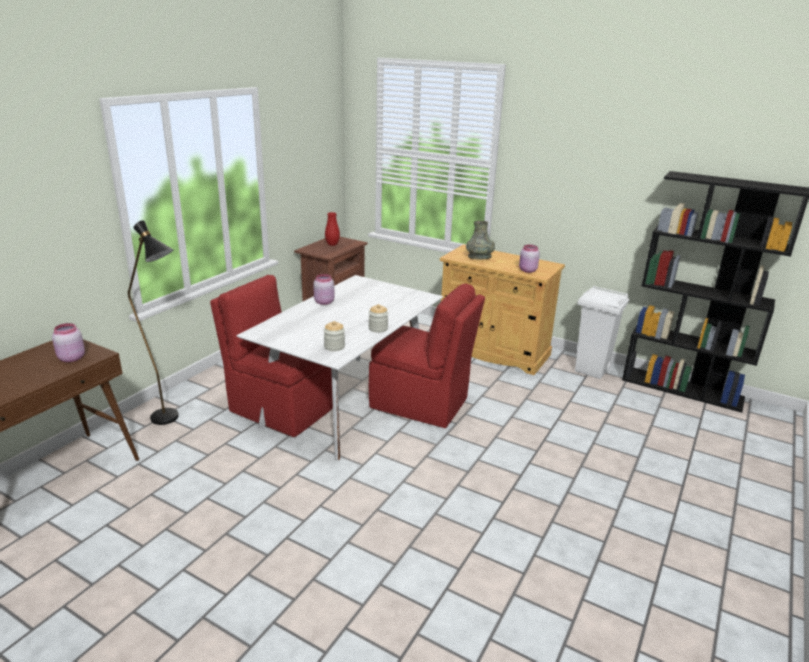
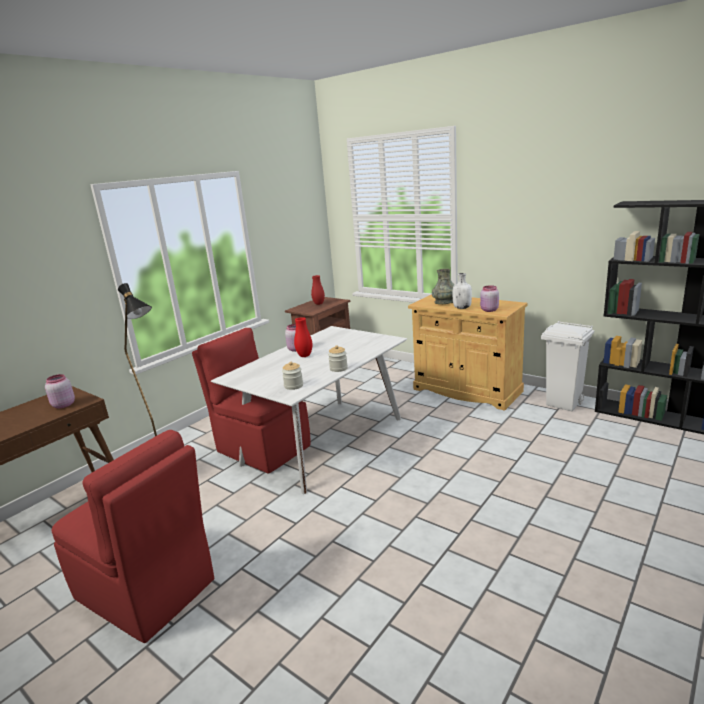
camera: 10 degrees right, 5 degrees down
(336, 311) = (304, 356): none -> red vase
(421, 404) = (391, 440): red chair -> red chair (147, 591)
(498, 265) = (462, 308): none -> white bottle

